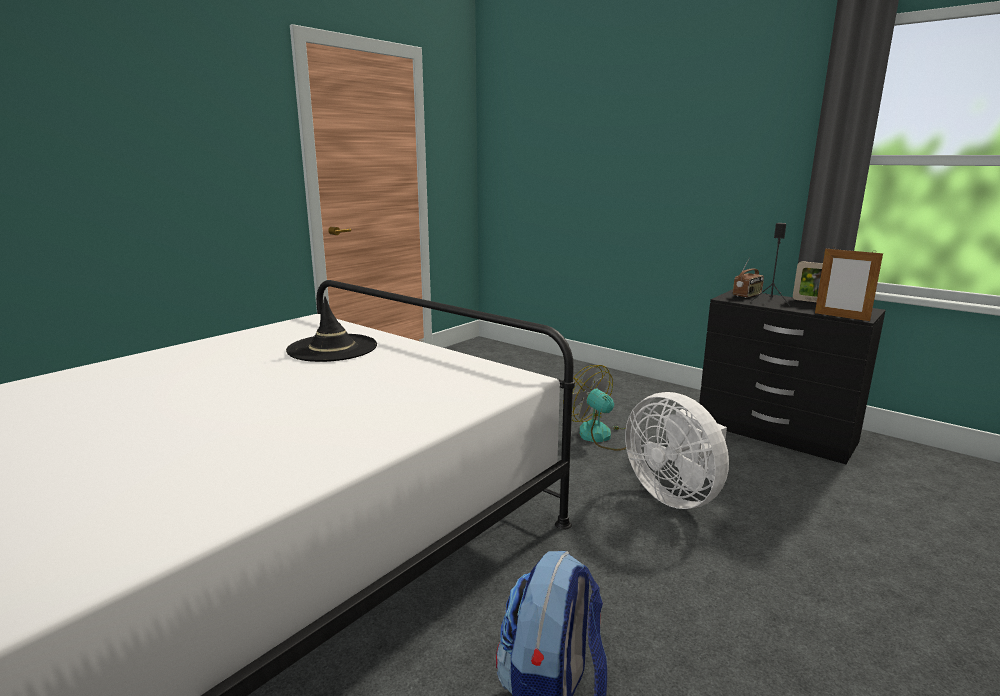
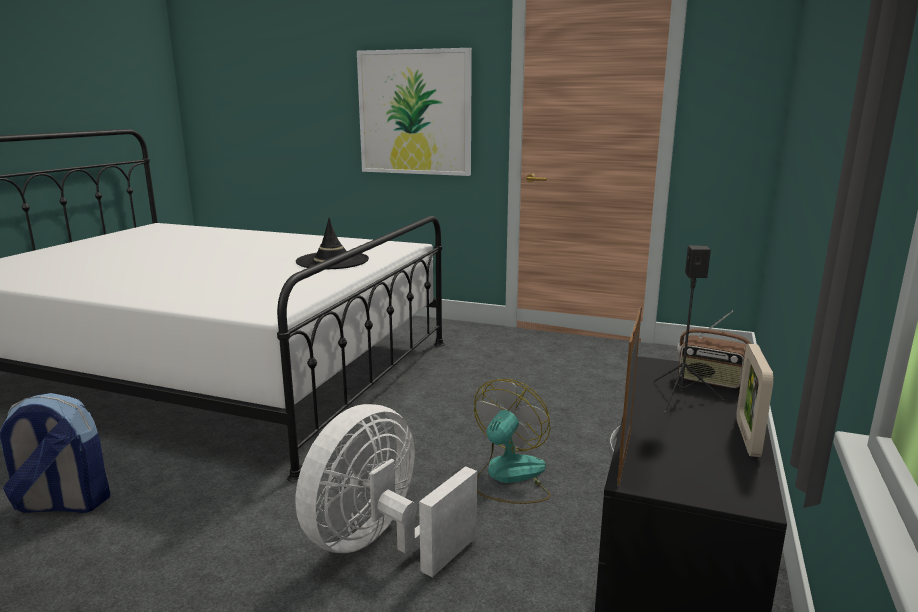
camera: 70 degrees right, 0 degrees up
(196, 169) = (415, 113): none -> picture

